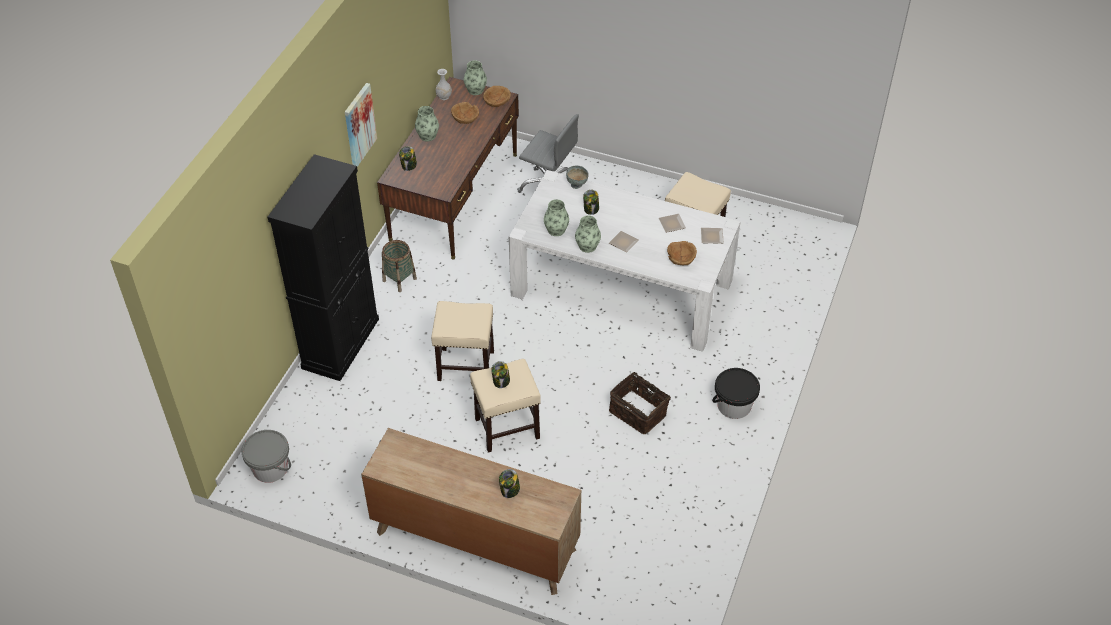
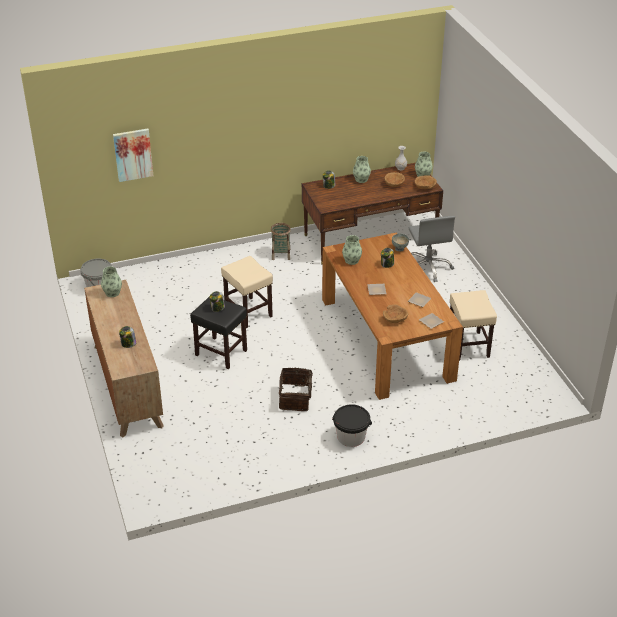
camera: 50 degrees right, 10 degrees down
(341, 343) = (210, 261): black cabinet -> none
(359, 125) = (293, 131): picture -> picture (133, 154)
(506, 428) = (220, 352): beige stool -> black stool
(587, 246) = (354, 278): vase -> vase (112, 293)
(622, 288) = (386, 338): white dining table -> brown dining table

